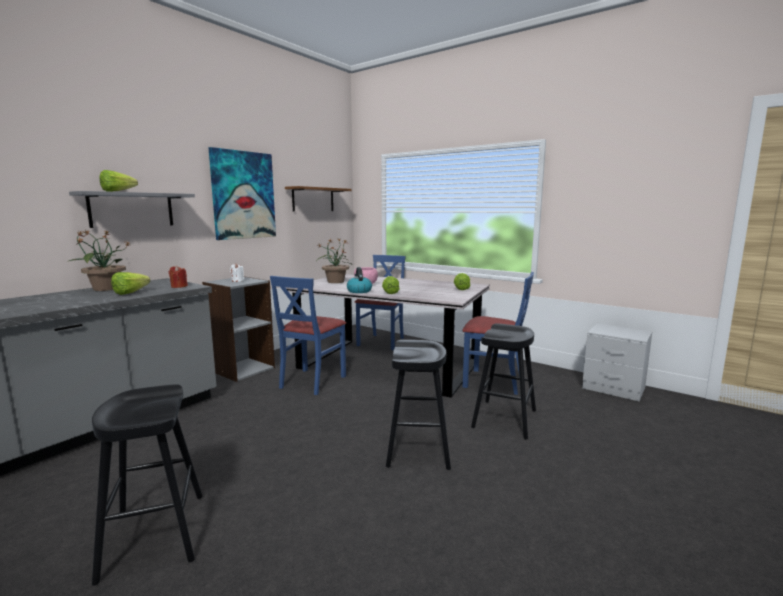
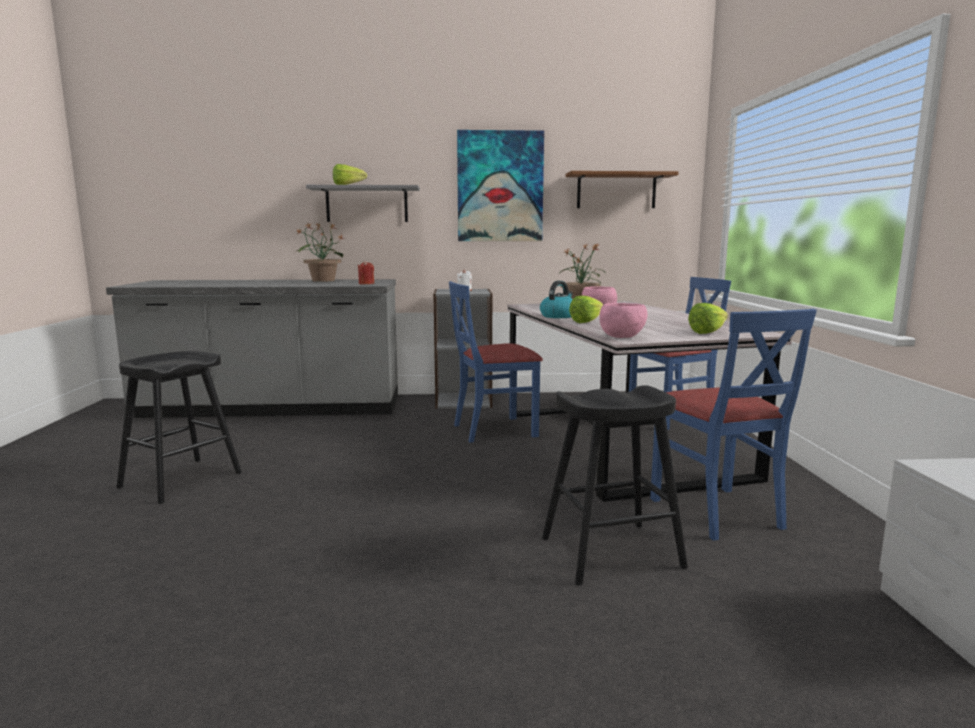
camera: 50 degrees right, 0 degrees up
(134, 292) = (322, 283): lettuce -> none
(418, 447) = (440, 524): black stool -> none
(446, 299) = (621, 337): none -> pink bowl

